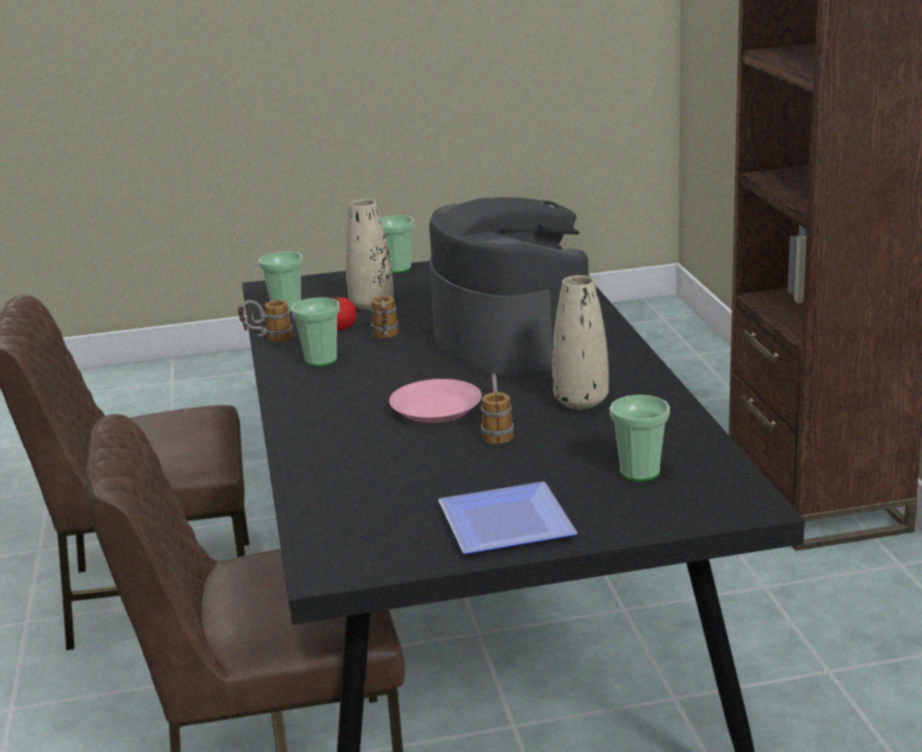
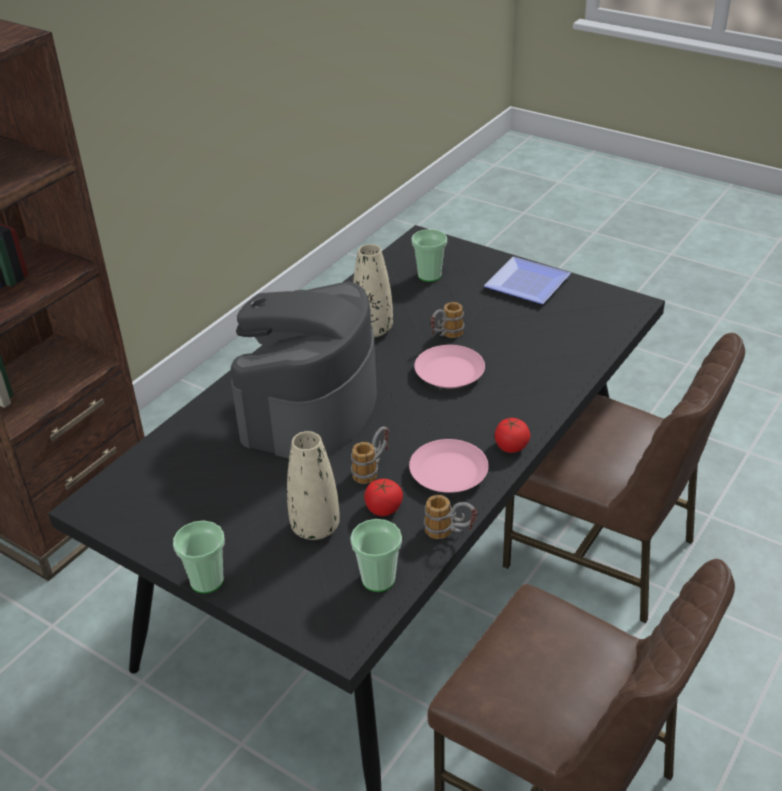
camera: 135 degrees left, 15 degrees up
(290, 393) = (511, 446): none -> tomato
(321, 360) = (447, 473): cup -> pink plate

